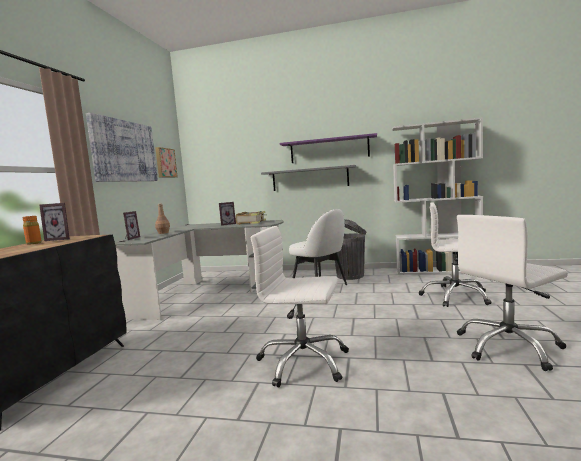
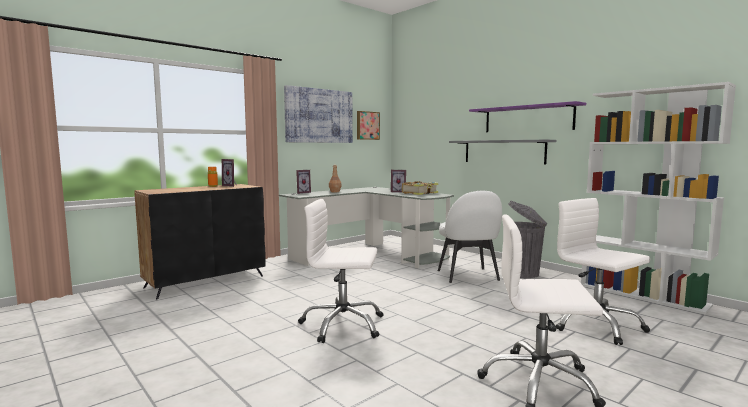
camera: 35 degrees right, 0 degrees up
(303, 362) = (342, 325): white office chair -> white office chair turned 45 degrees counterclockwise

